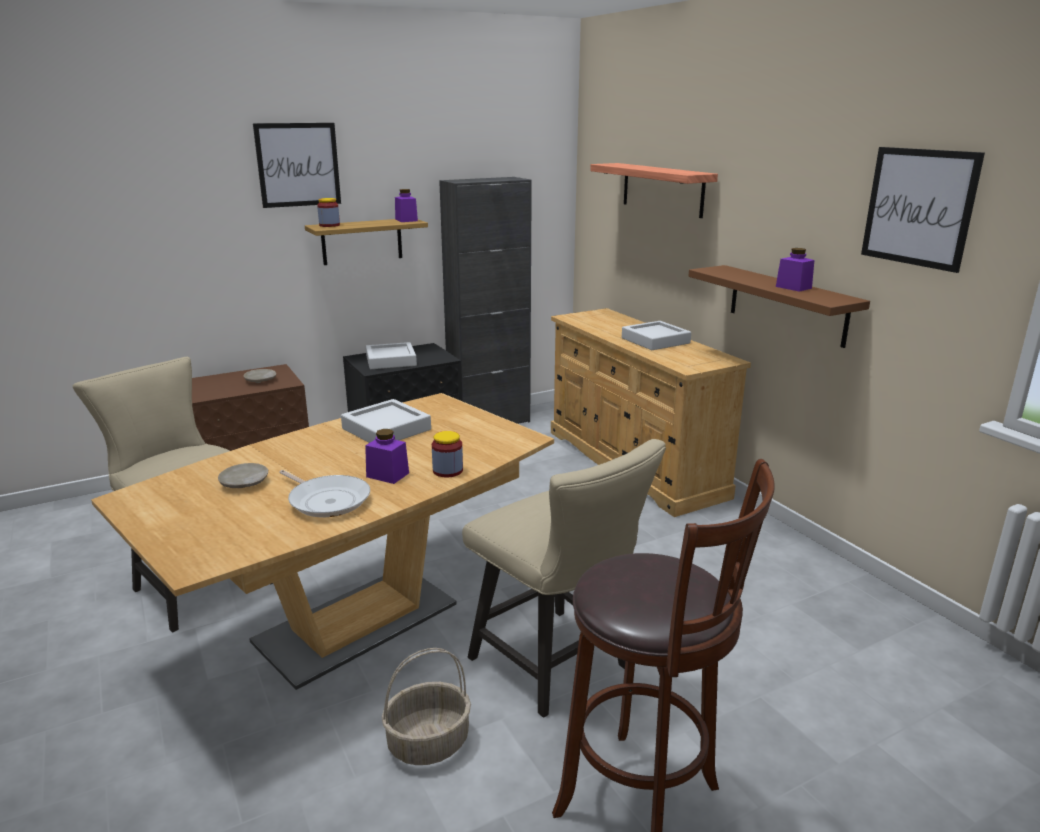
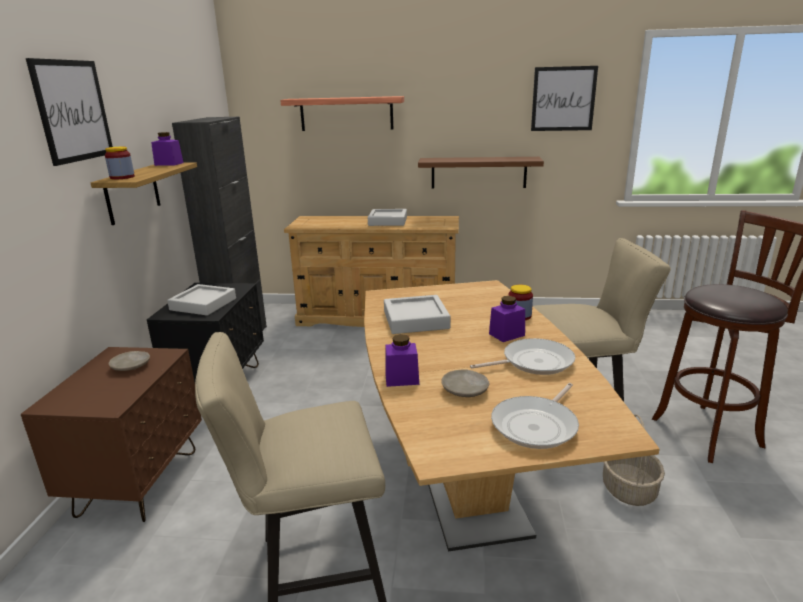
camera: 55 degrees left, 0 degrees up
(192, 525) = (537, 425): none -> frying pan
(793, 287) = (495, 158): purple jar -> purple jar (402, 379)

